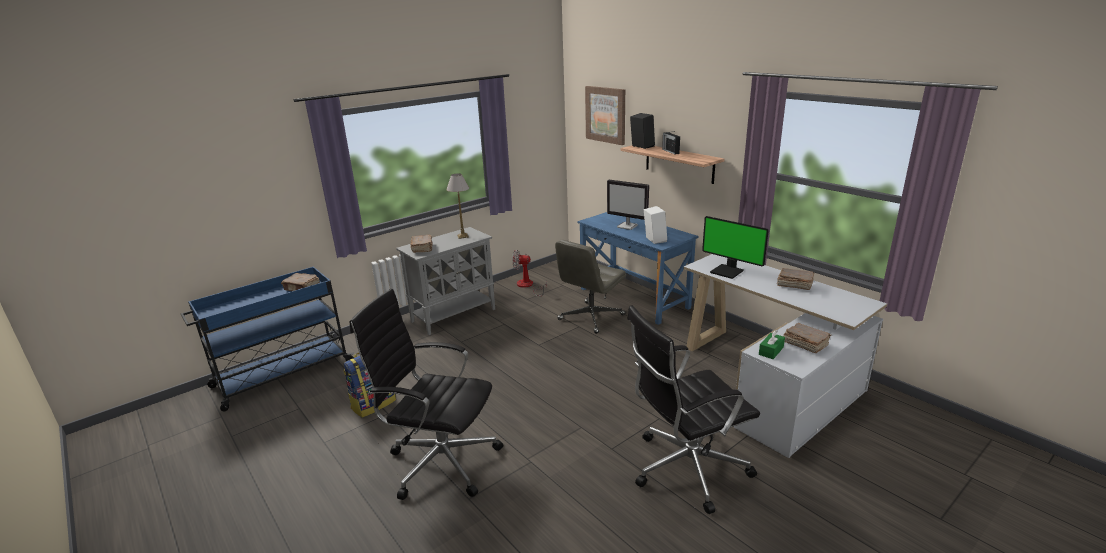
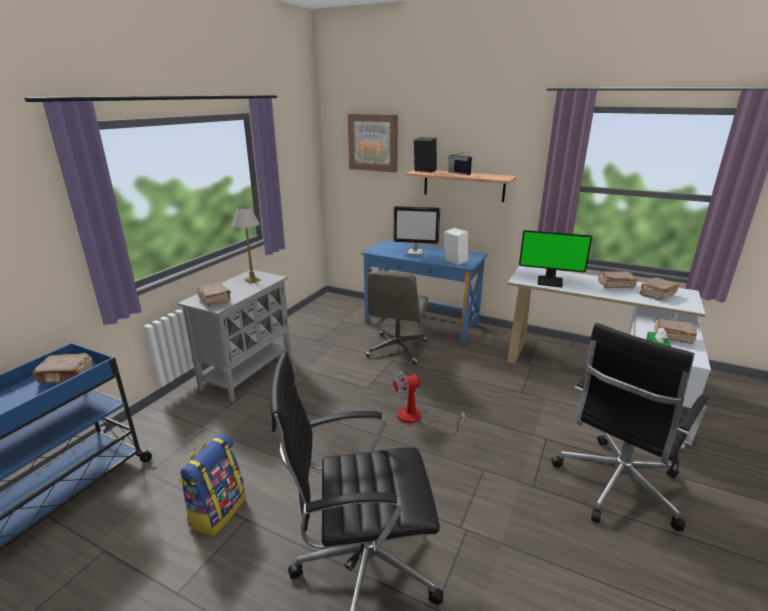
camera: 25 degrees left, 0 degrees up
(528, 286) = (308, 327): fan -> fan (417, 418)
(827, 300) = (656, 294): none -> brown book

